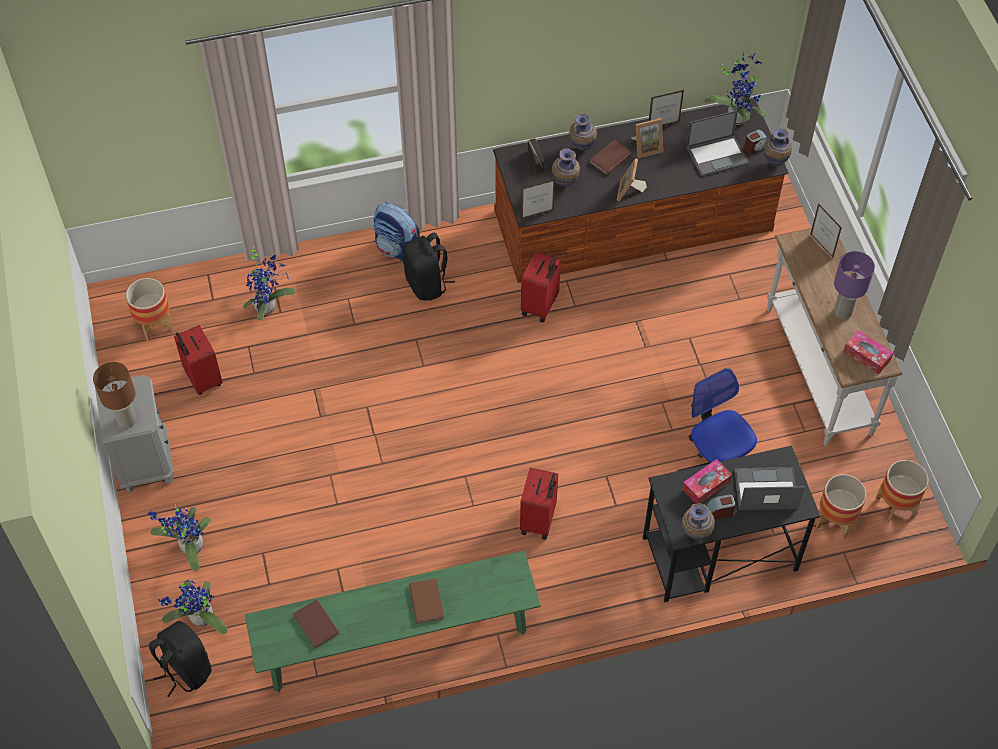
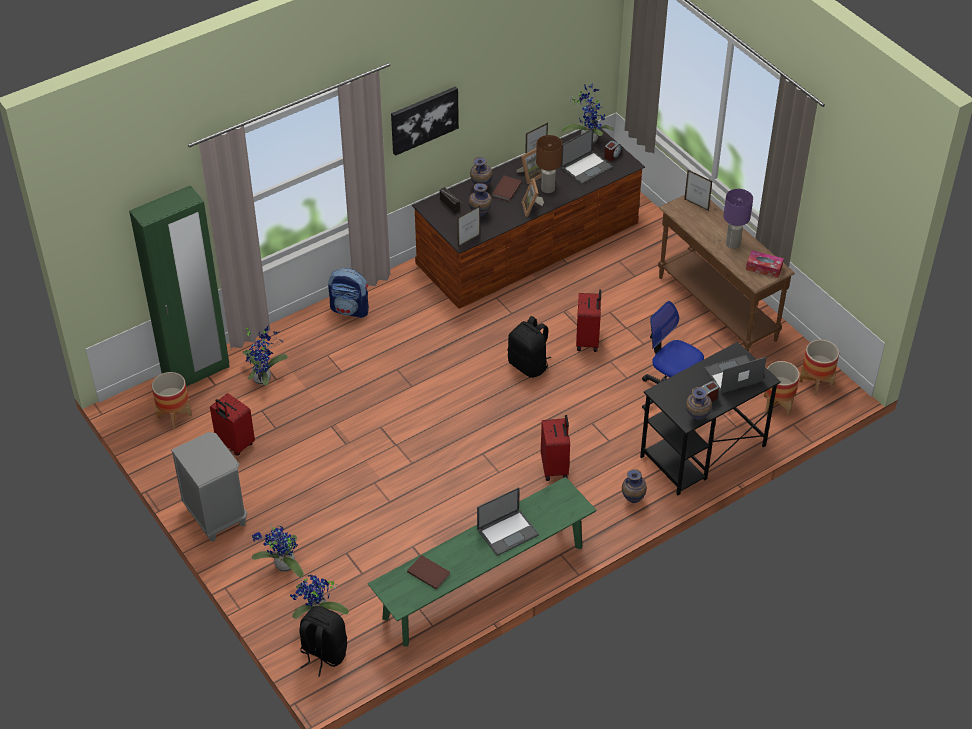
camera: 20 degrees left, 10 degrees down
(126, 421) = (211, 467): brown table lamp -> brown table lamp (547, 189)
(199, 278) = (196, 373): none -> green wardrobe
(427, 284) = (387, 328): black backpack -> black backpack (529, 365)
(427, 601) = (508, 532): brown book -> laptop
(517, 58) = (424, 119): none -> picture
(540, 306) = (484, 320): red suitcase -> red suitcase (588, 341)
(706, 485) = (688, 384): tissue box -> none
(775, 163) = (632, 162): vase -> vase (633, 500)
(816, 371) = (715, 309): white console table -> brown console table

